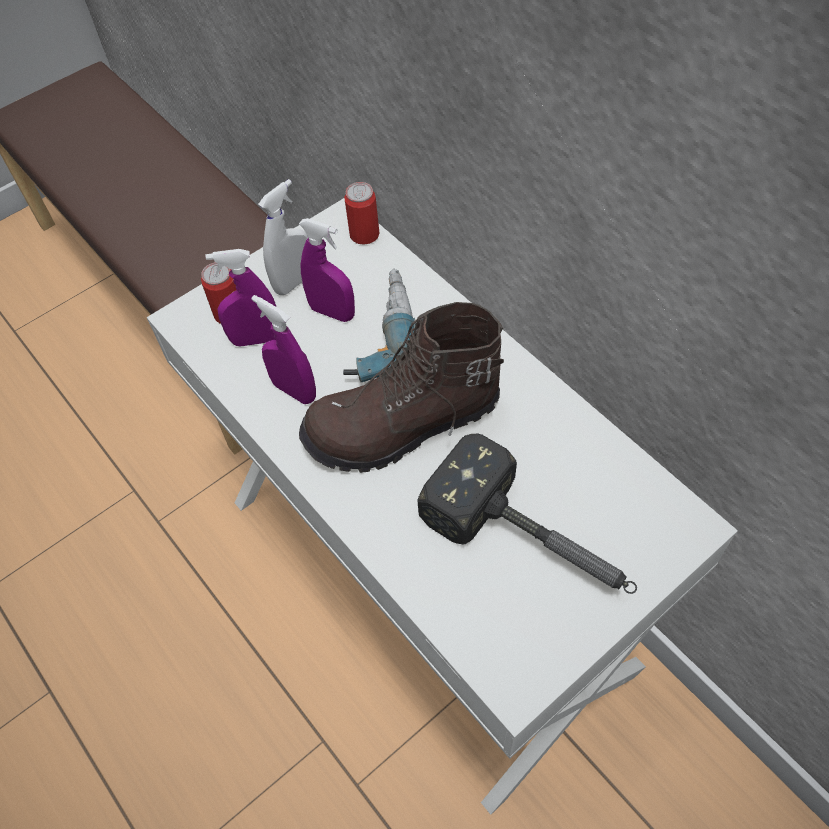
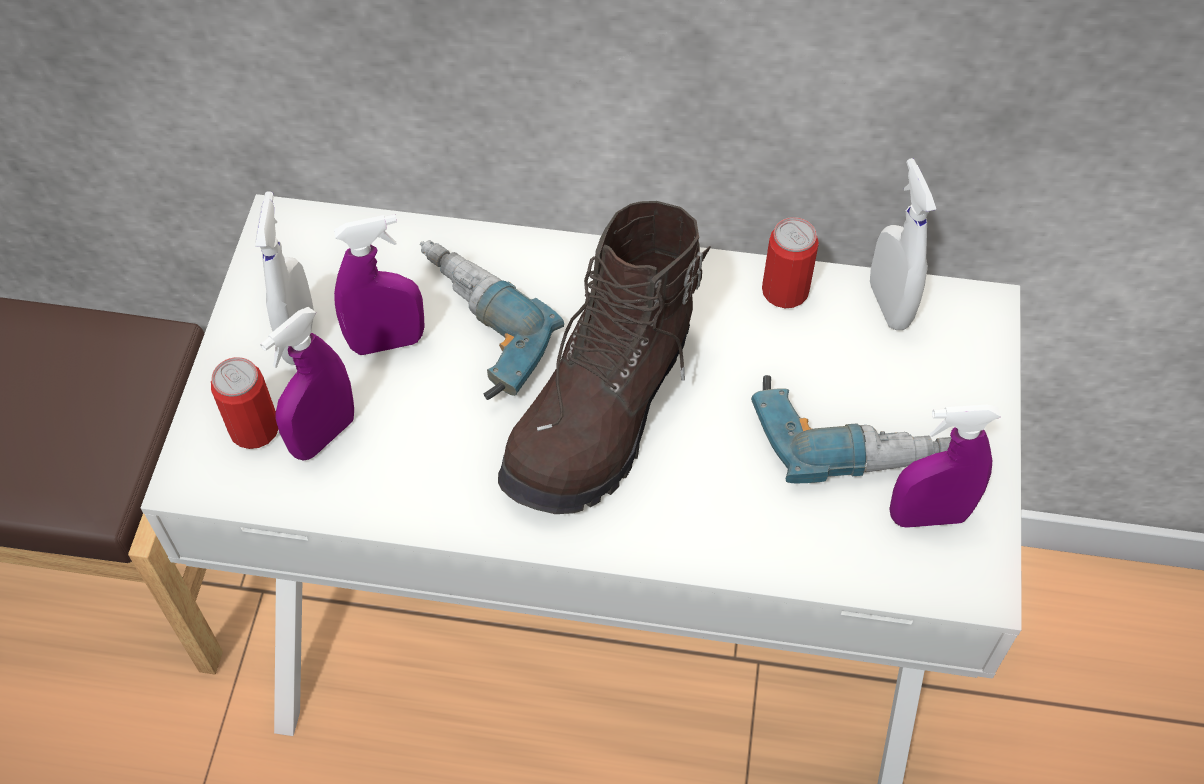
camera: 45 degrees left, 0 degrees up
(294, 391) = (437, 461): purple spray bottle -> purple spray bottle (928, 516)
(364, 234) = (329, 227): can -> can (785, 290)
(533, 542) = (856, 433): hammer -> power drill
(633, 482) = (889, 305): none -> white spray bottle

